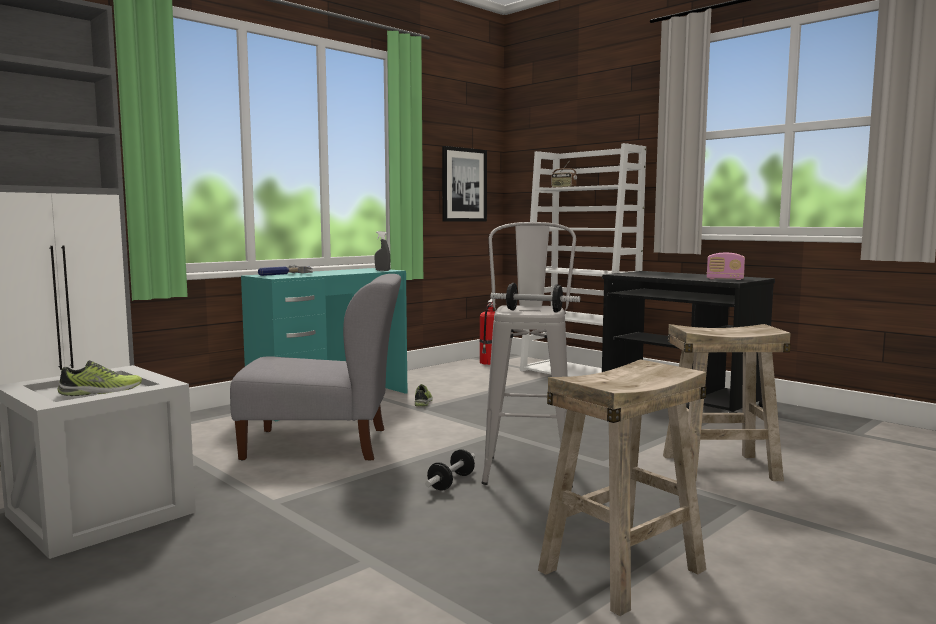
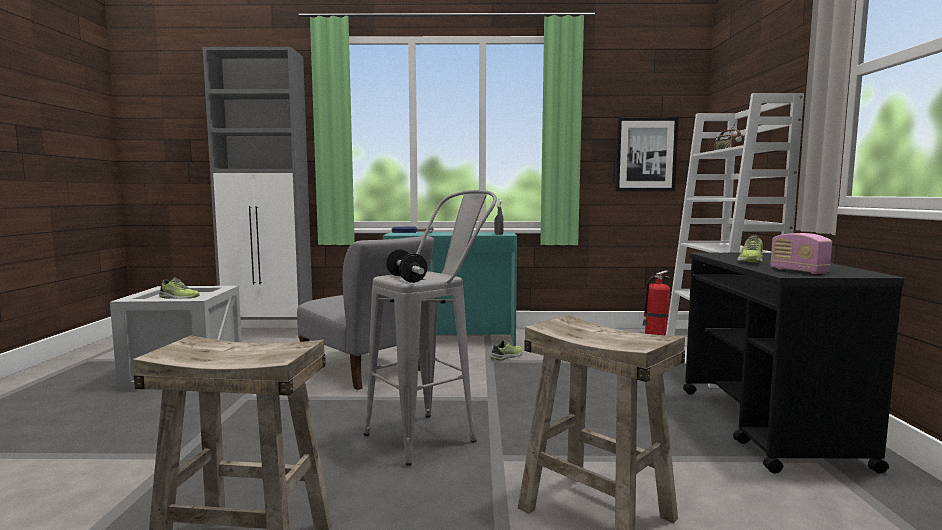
camera: 45 degrees right, 0 degrees up
(451, 482) = (354, 424): dumbbell -> none
(669, 276) = (750, 261): none -> shoe

